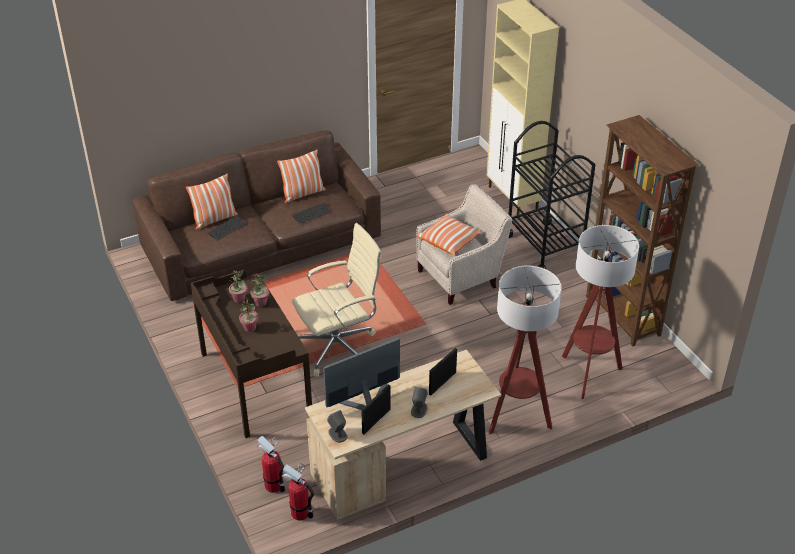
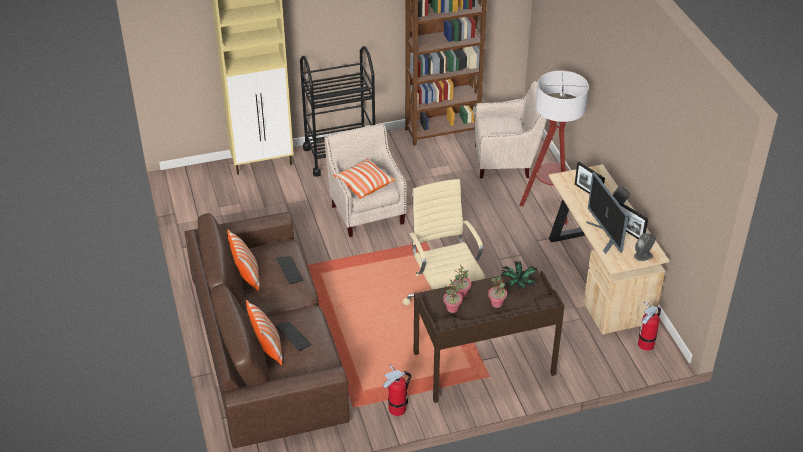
camera: 80 degrees left, 0 degrees up
(274, 485) = (614, 359): fire extinguisher -> fire extinguisher (397, 409)
(281, 341) = (518, 283): none -> potted plant
(588, 374) = (507, 161): floor lamp -> beige armchair

